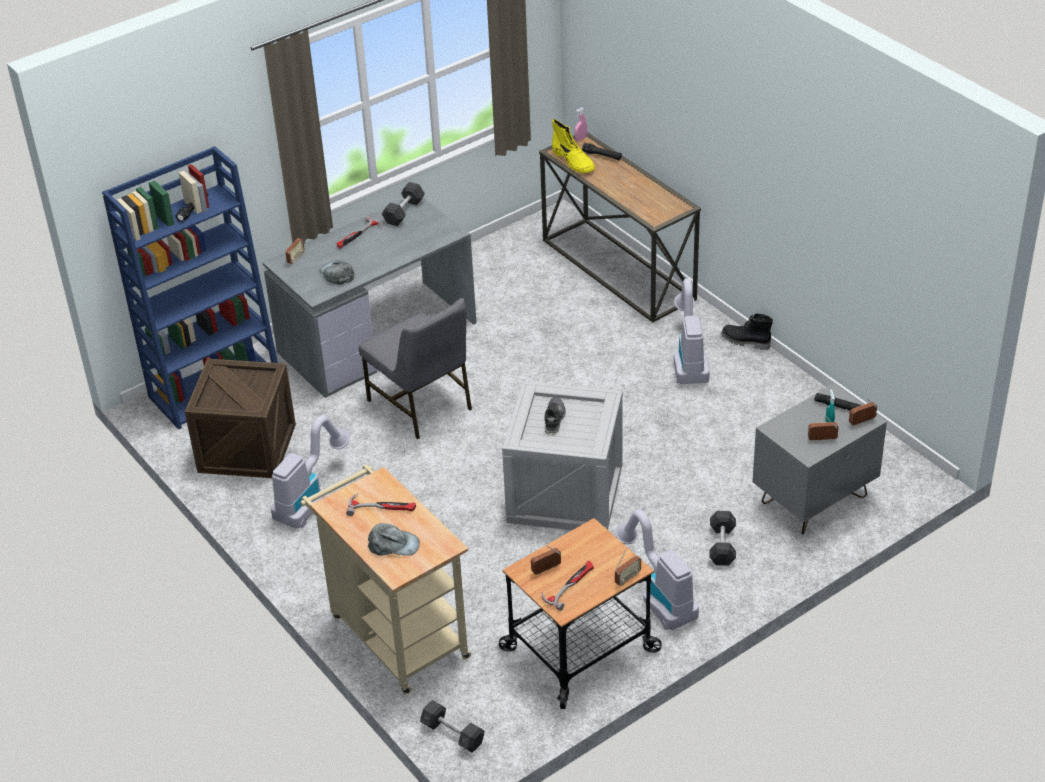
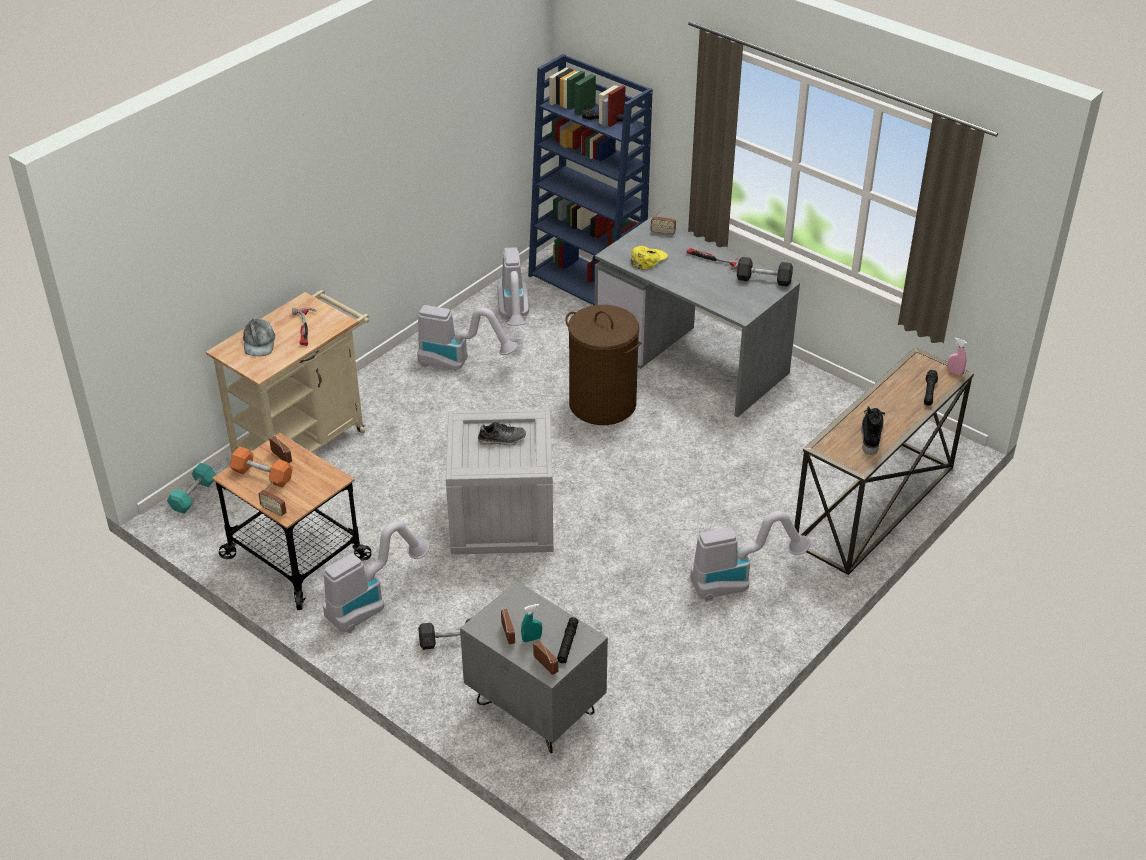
camera: 75 degrees right, 0 degrees up
(247, 448) = (514, 316): crate -> vacuum cleaner
(337, 274) = (648, 259): grey cap -> yellow cap
(421, 405) = (602, 404): grey chair -> brown laundry basket
(452, 734) = (193, 495): grey dumbbell -> turquoise dumbbell
(569, 585) = (262, 475): hammer -> orange dumbbell
(573, 161) = (907, 373): yellow boot -> none
(745, 342) = (788, 624): black boot -> black boot (870, 435)

